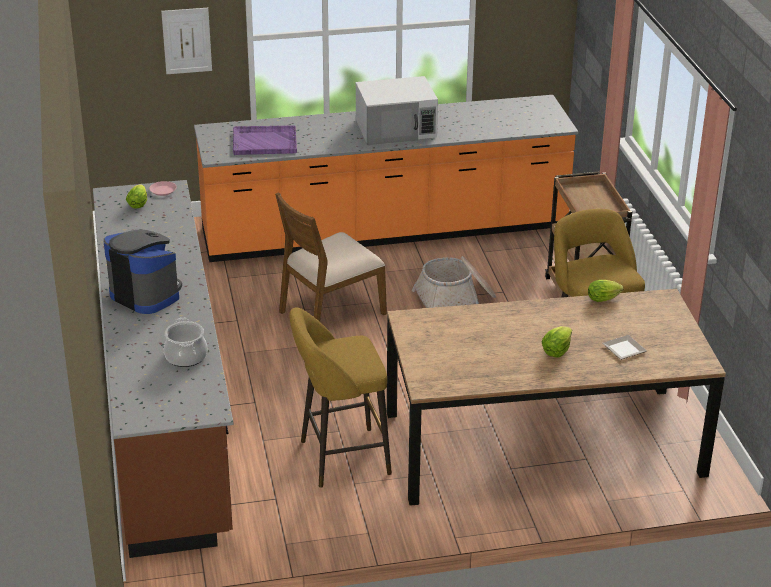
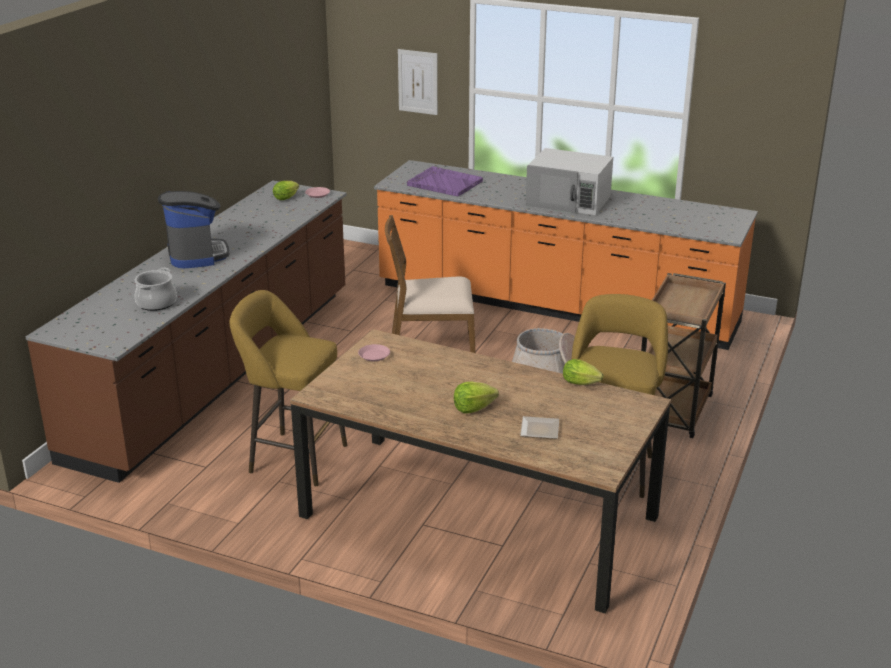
camera: 35 degrees right, 5 degrees down
(422, 335) = (374, 355): none -> pink plate

